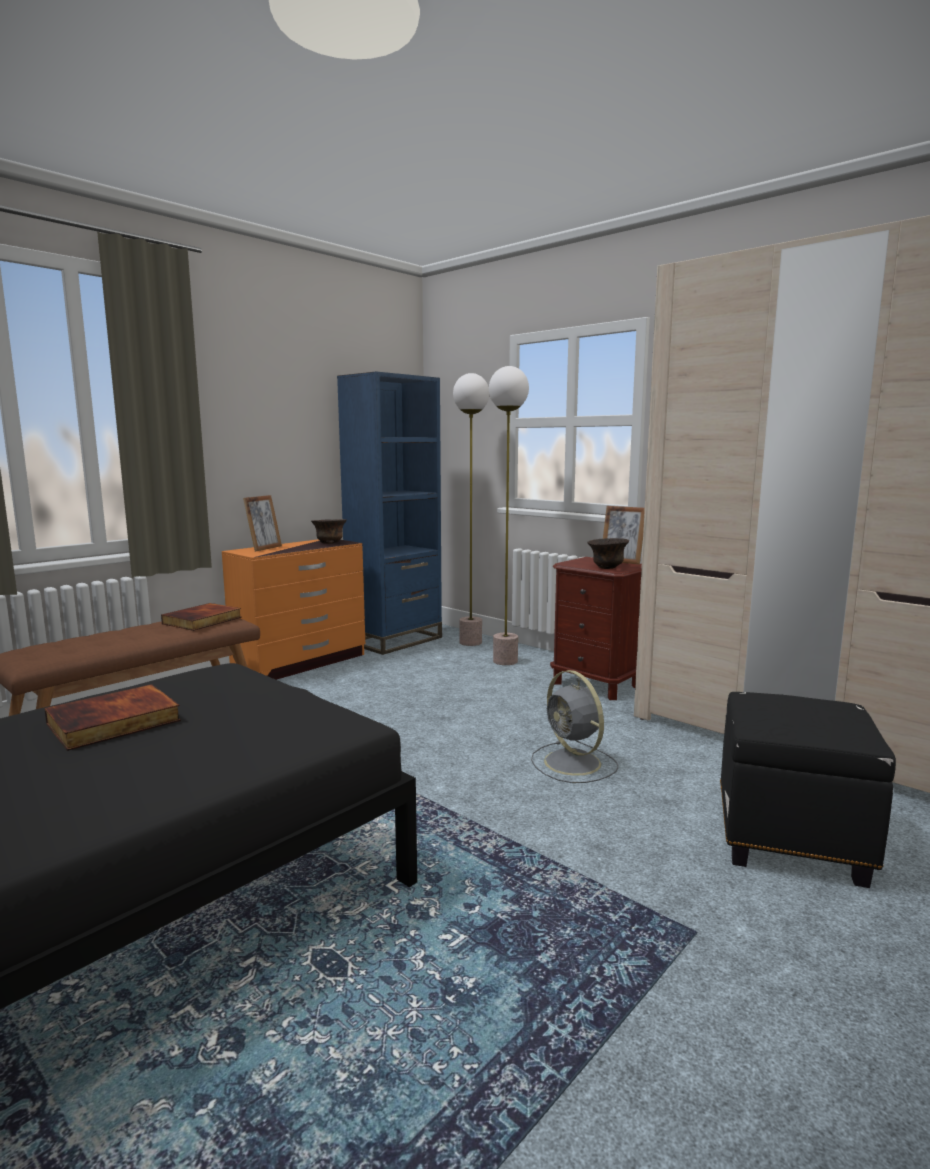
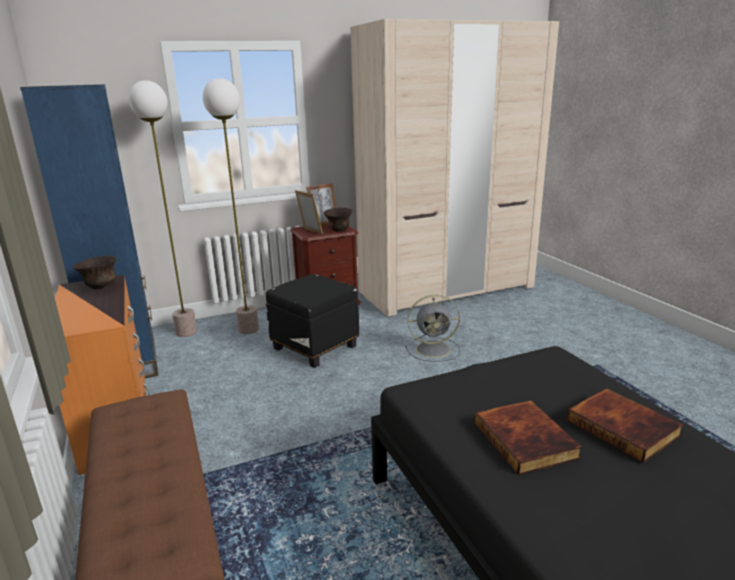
camera: 65 degrees left, 10 degrees up
(203, 621) = (145, 415): book -> book (624, 427)
(264, 548) = (73, 317): picture frame -> picture frame (310, 232)
(791, 841) = (536, 324): black ottoman -> black ottoman (316, 347)

